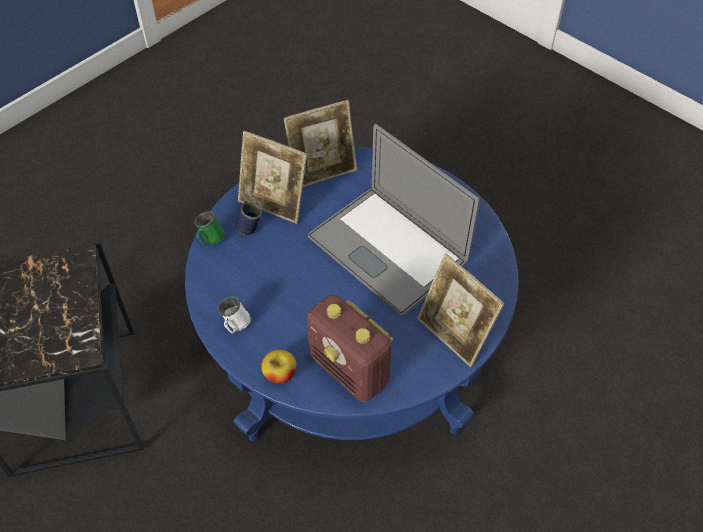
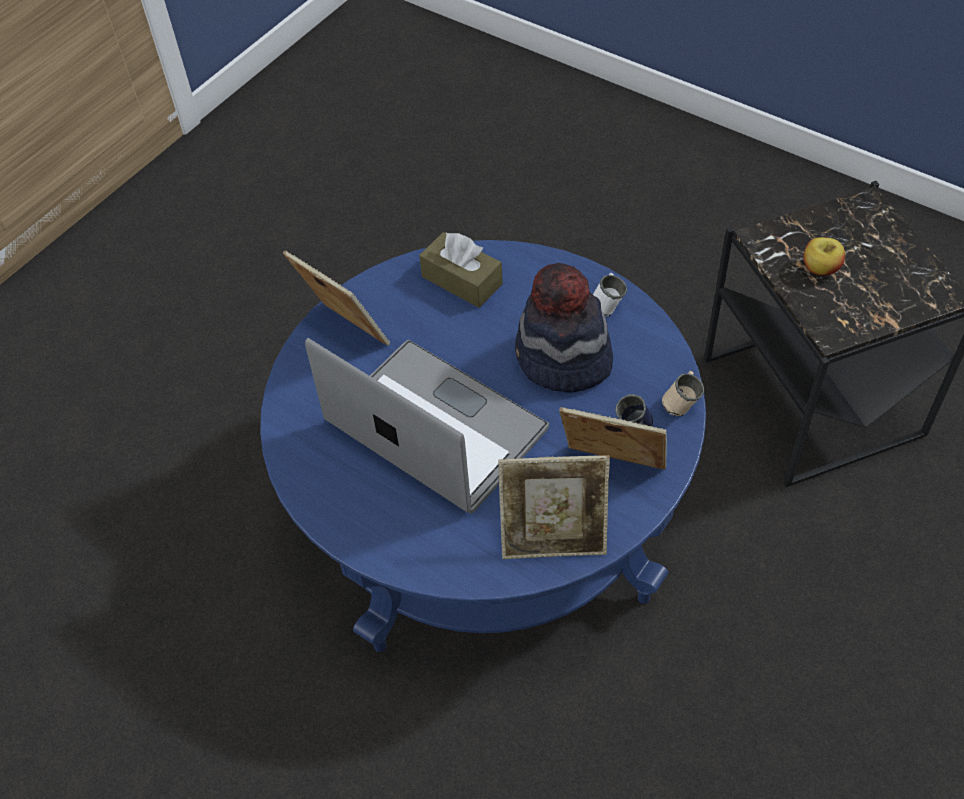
camera: 175 degrees right, 0 degrees up
(210, 240) = (681, 404): green mug -> beige mug
(280, 374) = (538, 266): apple -> apple (820, 268)
(283, 285) = (563, 360): none -> hat
(322, 171) = (553, 539): picture frame -> picture frame turned 150 degrees counterclockwise
(350, 370) = (462, 280): radio -> brown tissue box

